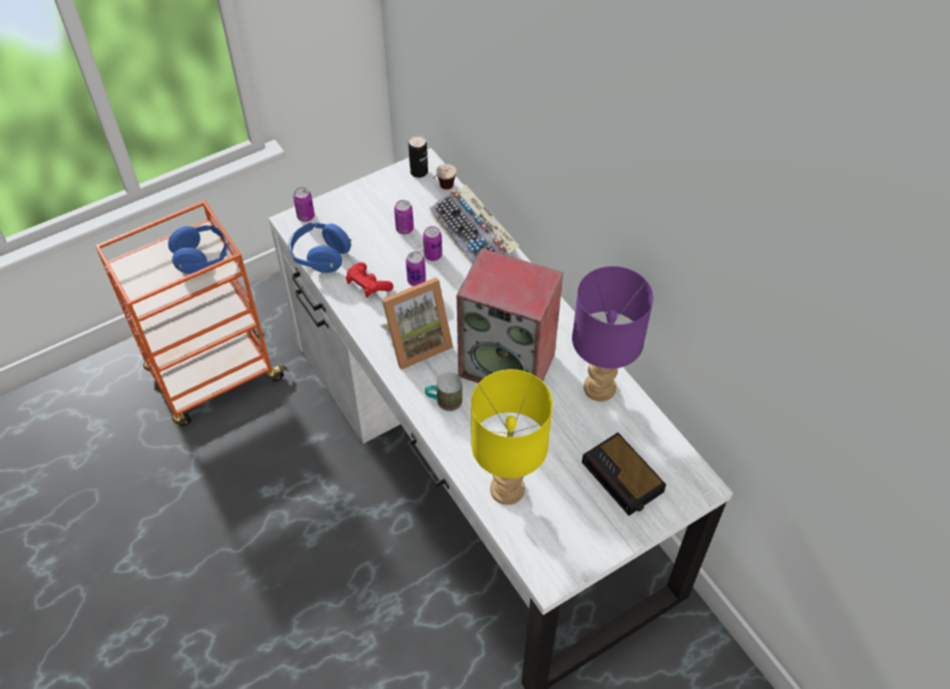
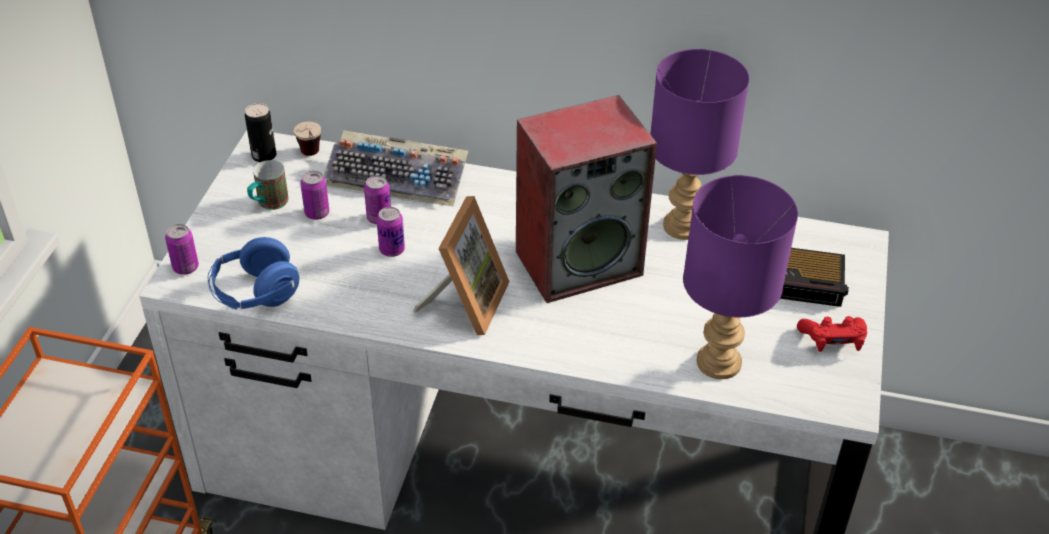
camera: 45 degrees left, 10 degrees down
(202, 258) = (85, 398): blue headphones -> none
(368, 285) = (345, 286): red game controller -> red game controller (833, 341)
(444, 402) = (562, 333): mug -> mug (268, 204)
(506, 488) = (716, 362): yellow table lamp -> purple table lamp

